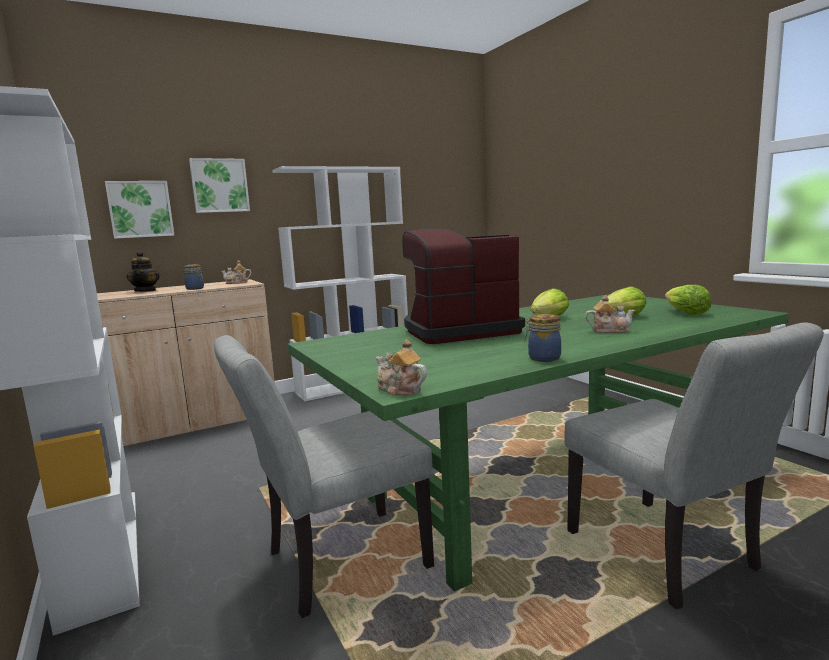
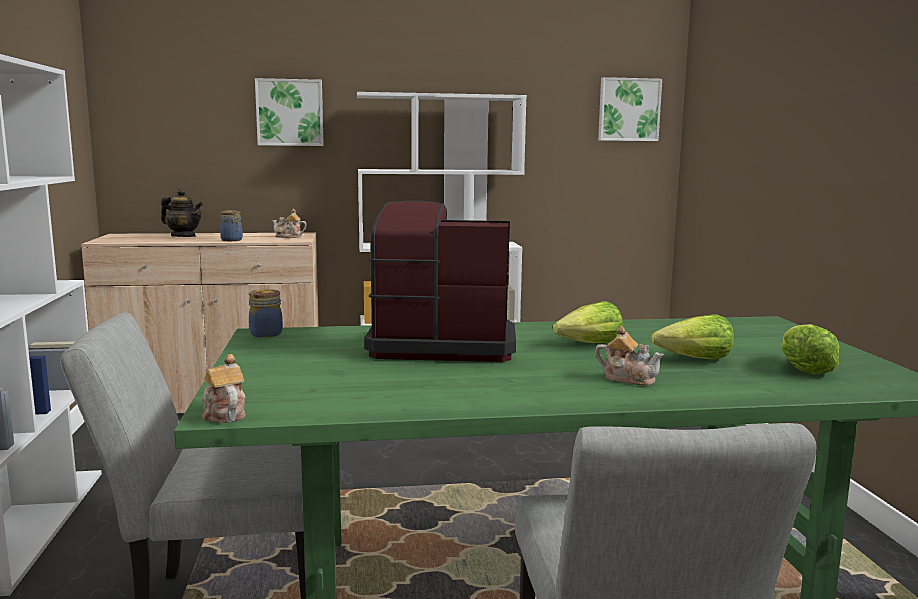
camera: 20 degrees right, 0 degrees up
(140, 209) = (195, 138): picture -> picture (628, 110)
(145, 291) = (183, 236): teapot -> teapot turned 75 degrees counterclockwise
(542, 358) = (455, 404): jar -> jar (265, 334)

